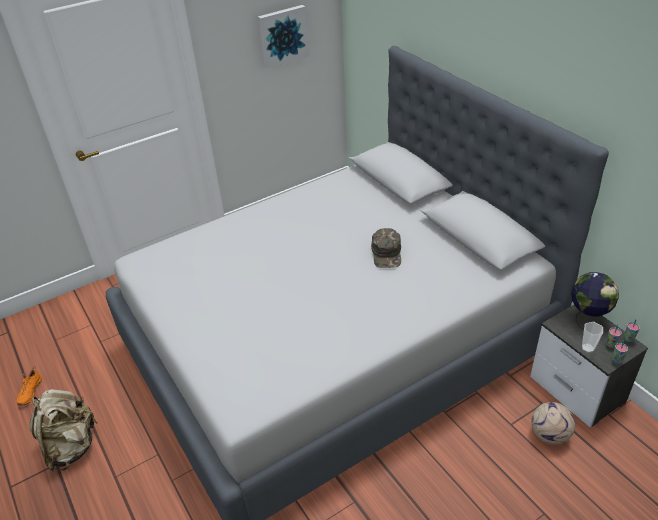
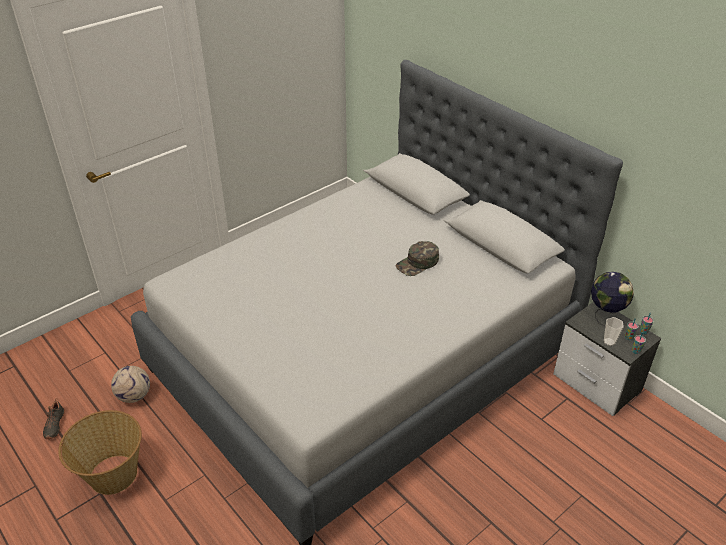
camera: 10 degrees left, 0 degrees up
(29, 392) = (54, 425): orange shoe -> black shoe
(71, 446) = (112, 475): beige backpack -> basket
(282, 36) = (289, 48): picture -> none
(387, 253) = (418, 263): green cap -> green cap turned 60 degrees clockwise
(550, 435) = (577, 426): football -> football (134, 396)

